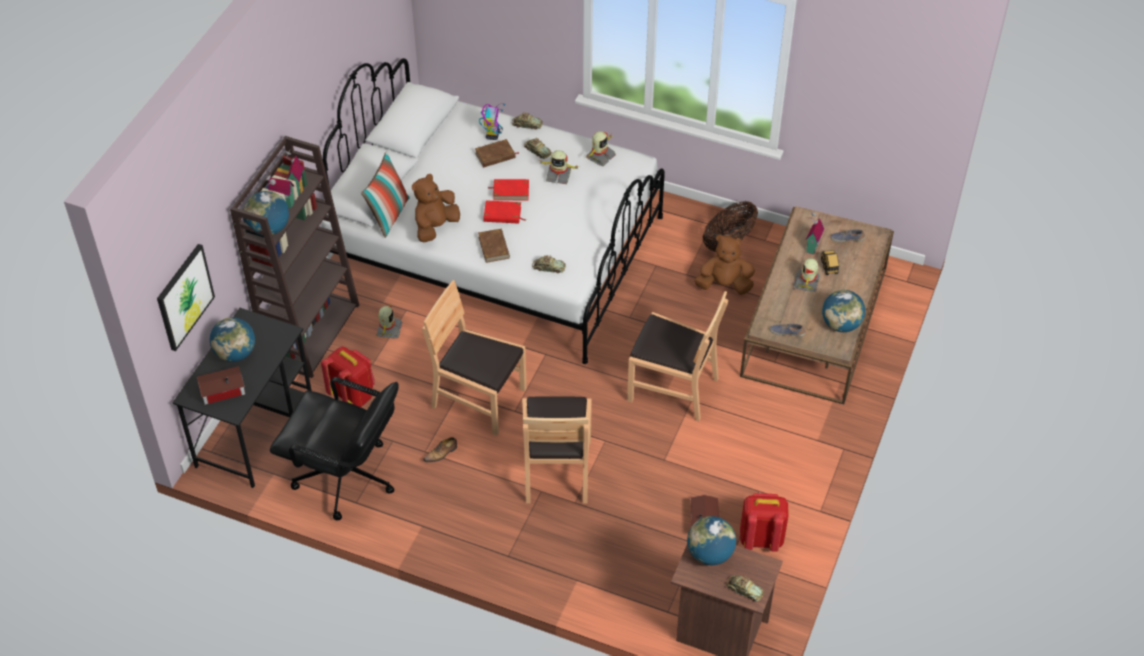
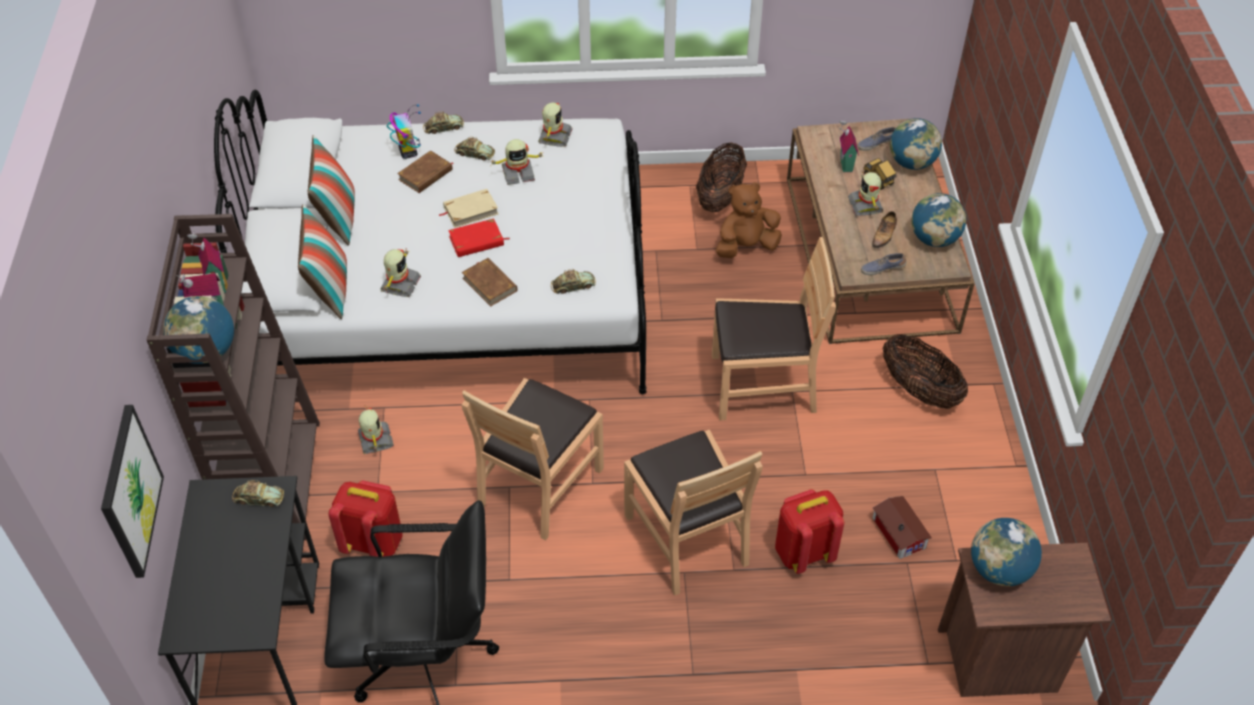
camera: 25 degrees left, 0 degrees up
(221, 390) = (223, 607): toy house -> none
(235, 353) = (218, 546): globe -> globe (912, 163)
(420, 167) = (337, 218): none -> pillow
(435, 227) = (399, 284): brown plush toy -> toy robot
(441, 453) = (531, 573): shoe -> shoe (884, 235)
(478, 399) = (539, 485): brown chair -> brown chair turned 60 degrees counterclockwise
(511, 191) = (470, 210): red book -> beige book
(744, 590) = (1070, 599): toy car -> toy car (259, 498)
(760, 538) = (974, 526): red backpack -> red backpack (803, 552)
(784, 433) = (919, 390): none -> basket

